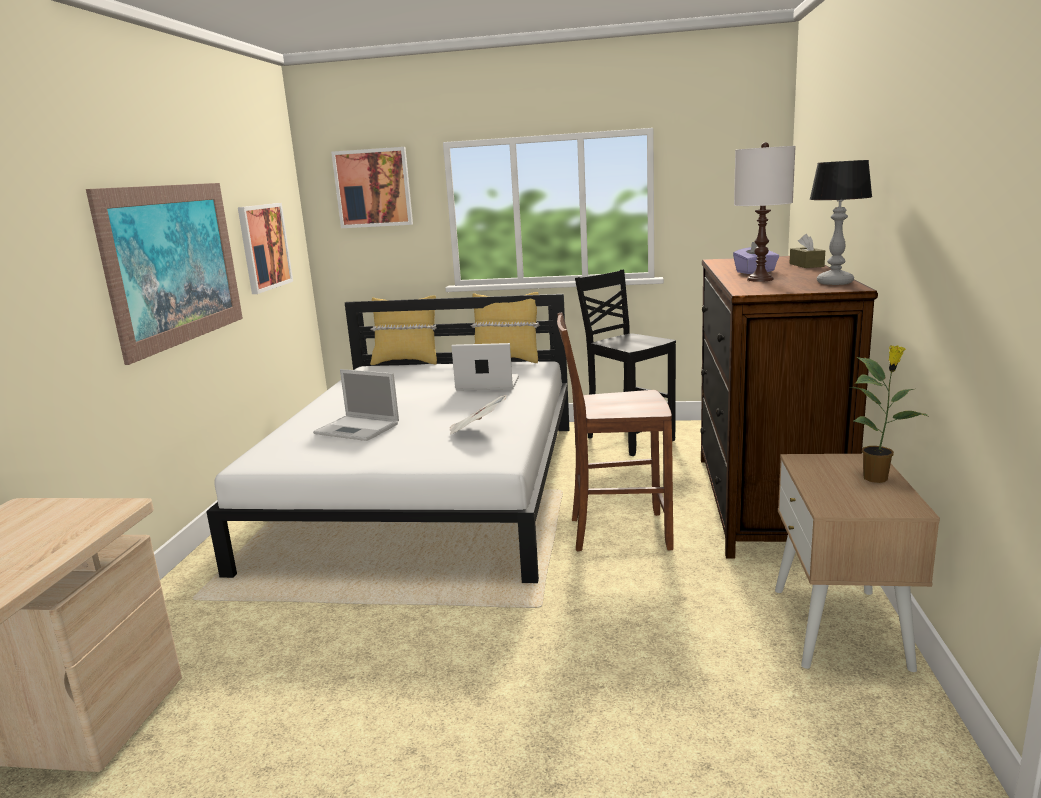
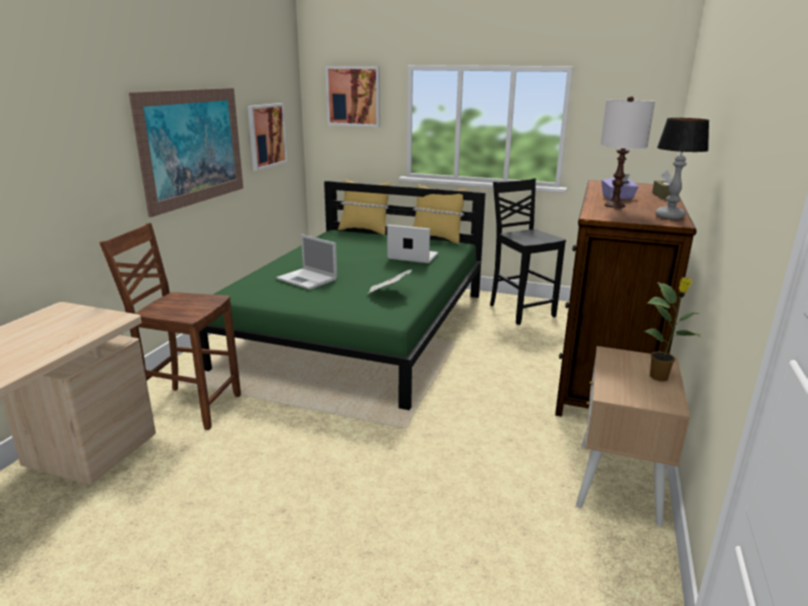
camera: 10 degrees right, 5 degrees up
(430, 489) = (361, 328): white bed -> green bed
(617, 532) = (481, 382): brown chair -> brown chair (190, 406)

